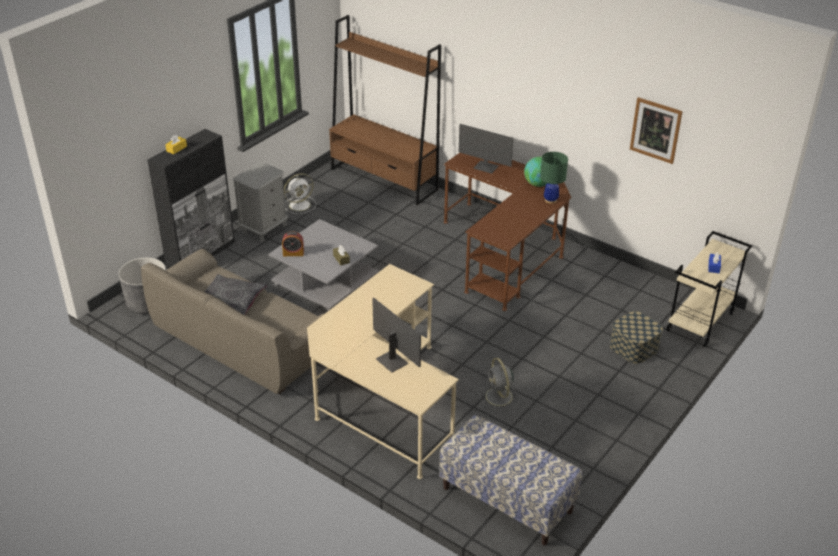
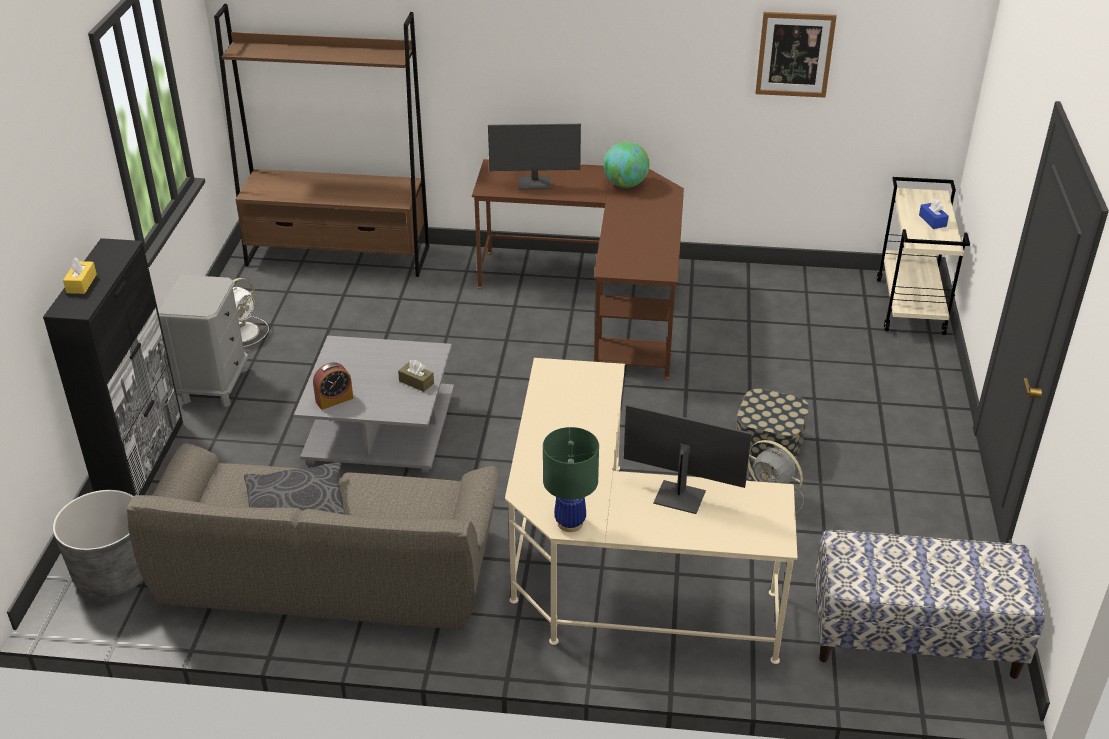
camera: 30 degrees left, 0 degrees up
(550, 200) = (663, 199): green table lamp -> green table lamp (570, 522)
(634, 347) = (868, 366): storage box -> storage box (768, 444)

